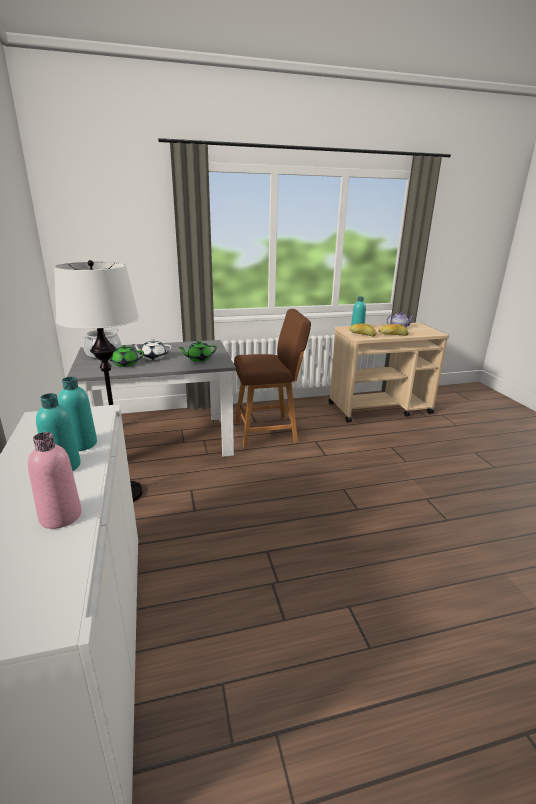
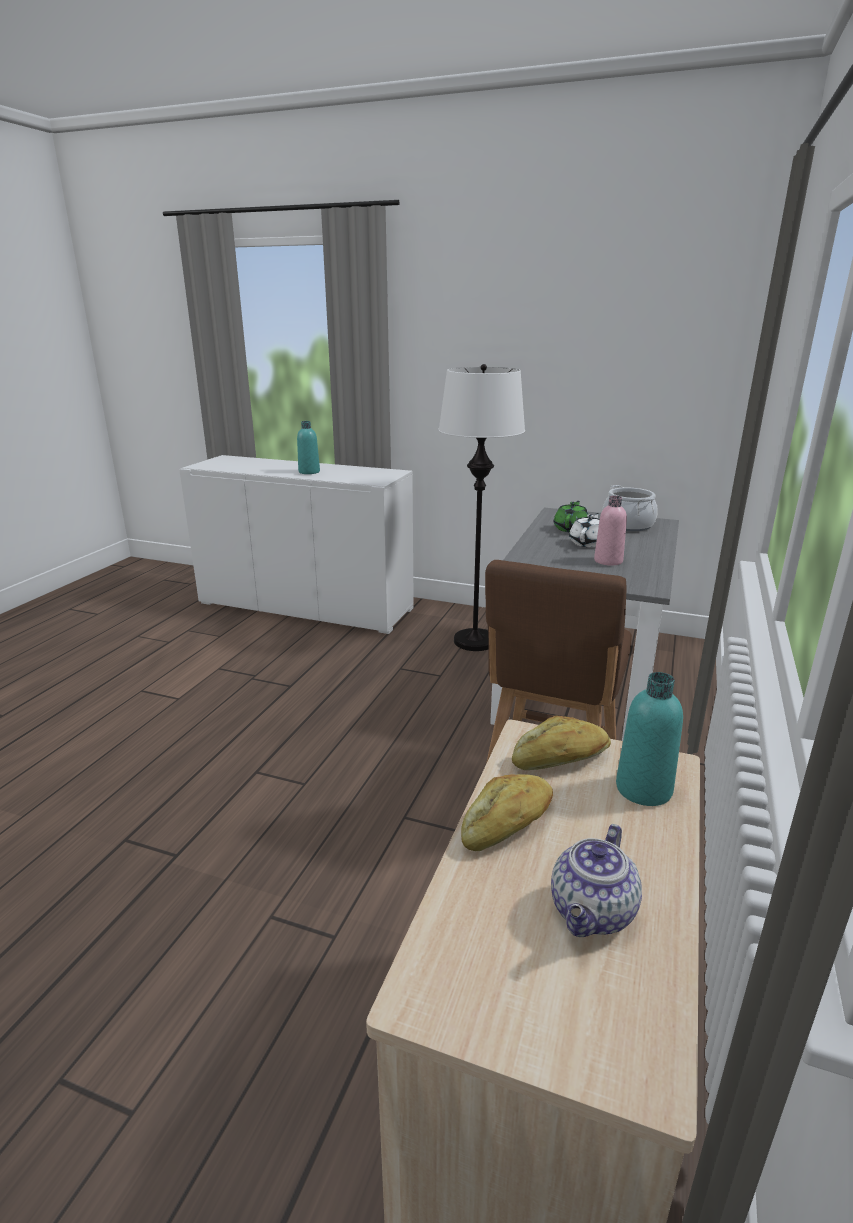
camera: 125 degrees right, 0 degrees up
(60, 516) = (260, 469): pink bottle -> pink bottle (608, 561)
(81, 444) = (330, 476): turquoise bottle -> none
(198, 359) = (552, 563): green teapot -> none

